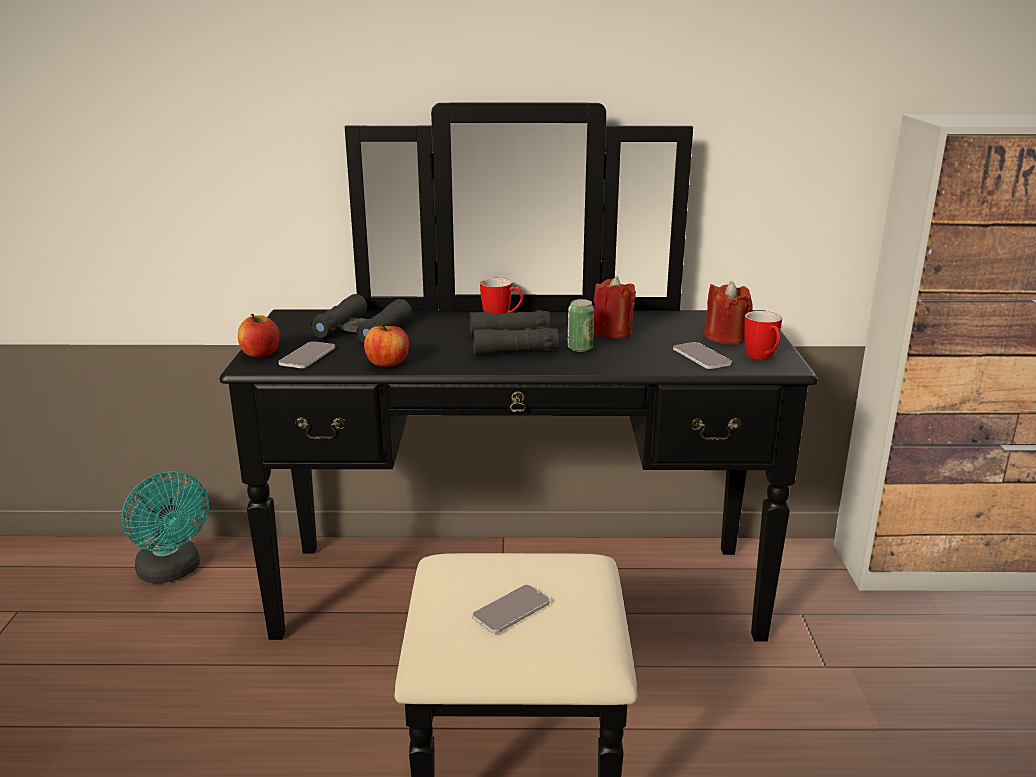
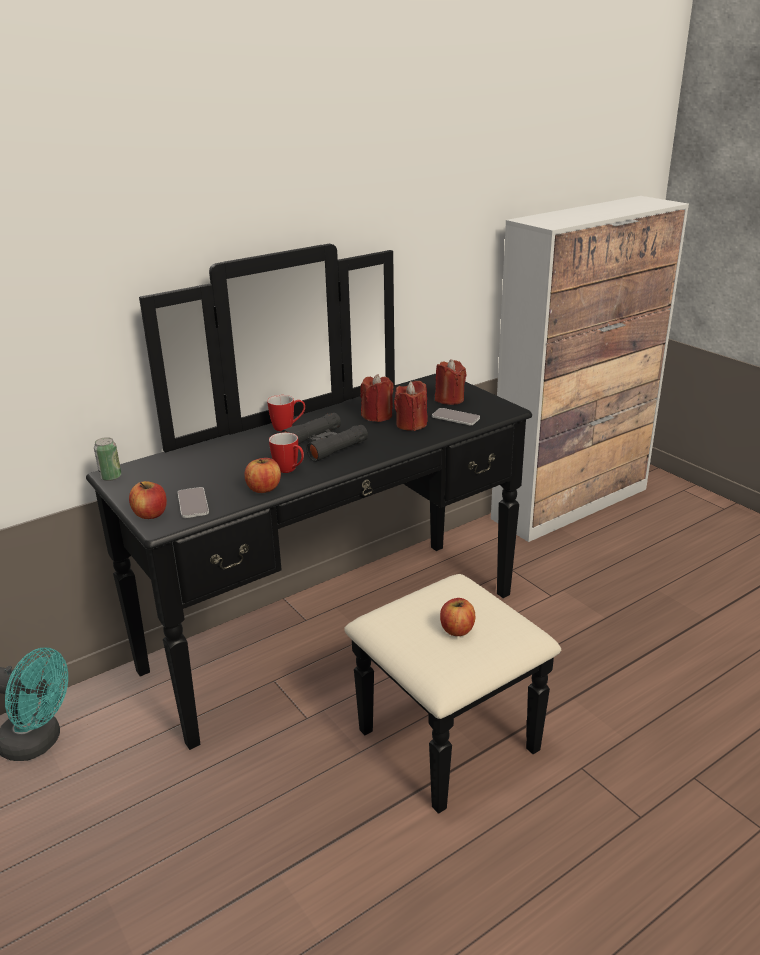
camera: 35 degrees left, 5 degrees up
(362, 329) = (197, 468): black binoculars -> none
(511, 610) = (457, 630): phone -> apple
(580, 348) = (375, 434): can -> can (111, 477)
(637, 350) = (411, 424): none -> red candle
(762, 358) = (490, 408): mug -> mug (290, 470)

